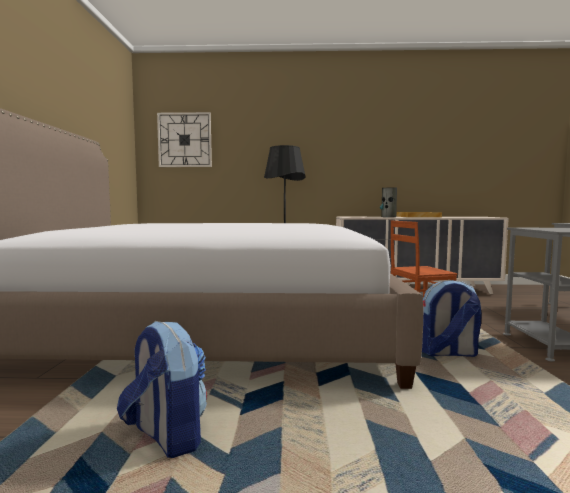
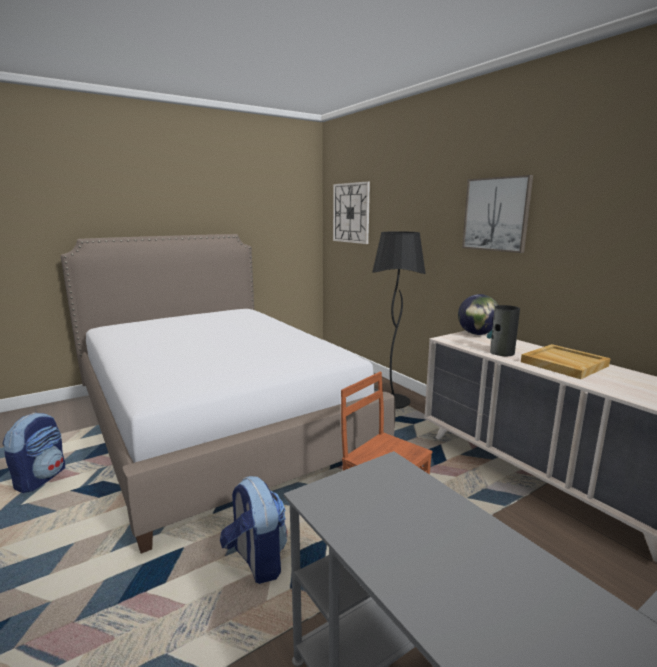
camera: 55 degrees right, 10 degrees up
(342, 139) = (496, 214): none -> picture
(348, 216) = (477, 334): none -> globe

